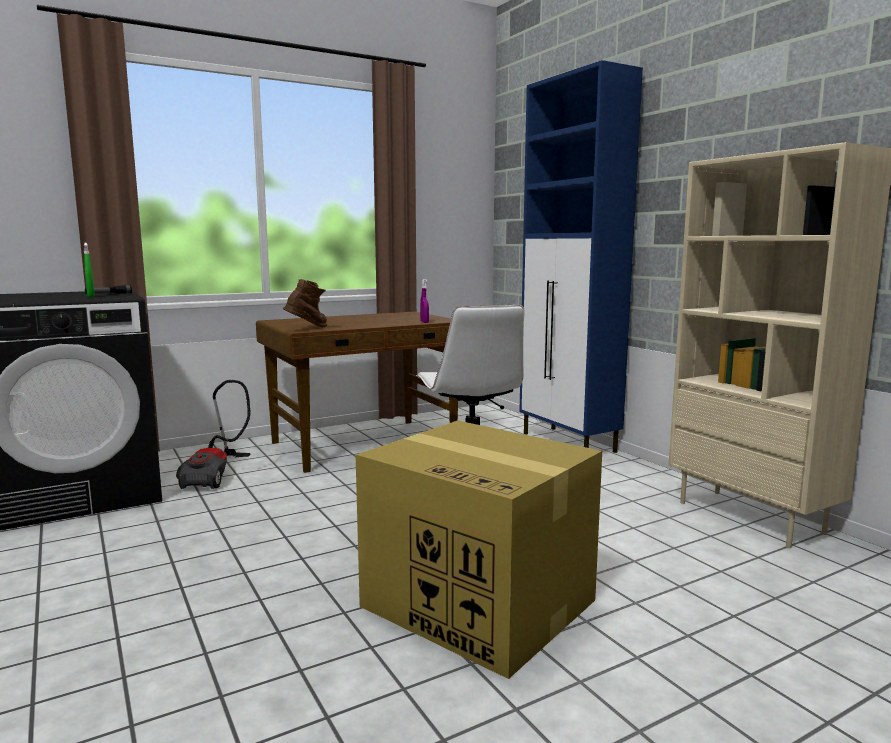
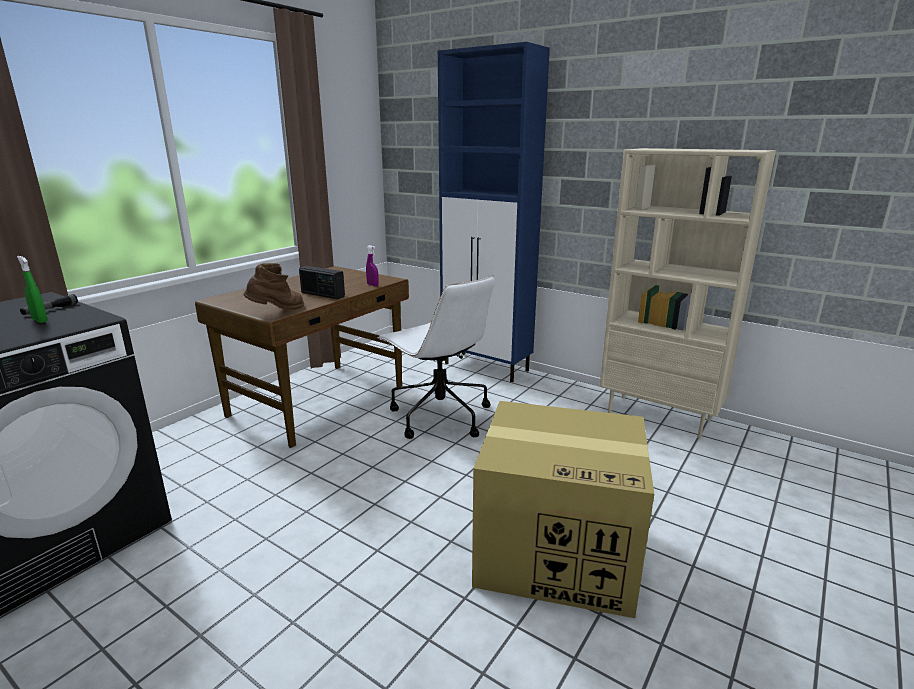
camera: 25 degrees left, 10 degrees up
(217, 475) = (202, 472): vacuum cleaner -> none
(308, 329) = (277, 311): brown boot -> brown boot turned 45 degrees clockwise
(366, 324) = (322, 294): none -> radio

